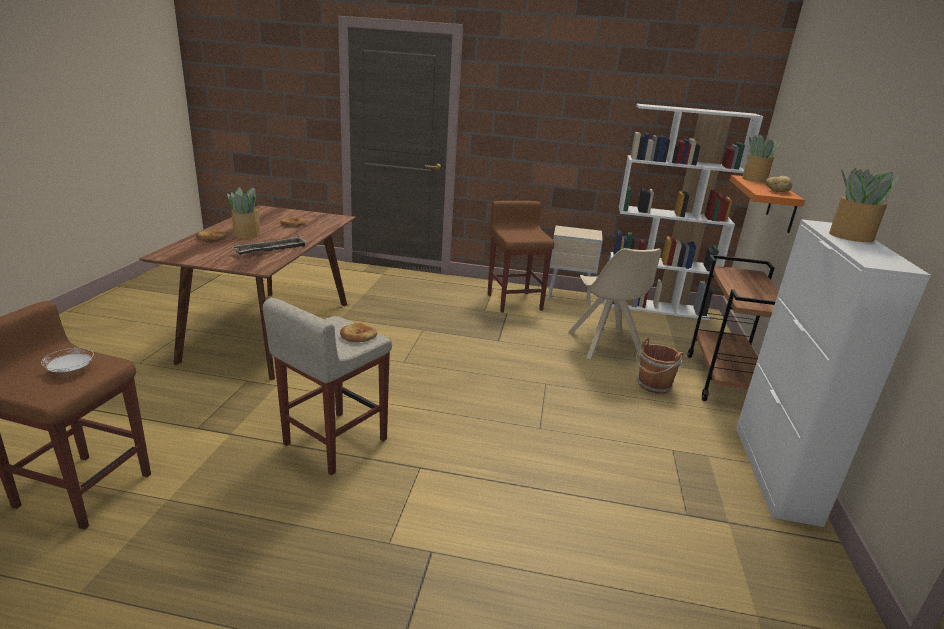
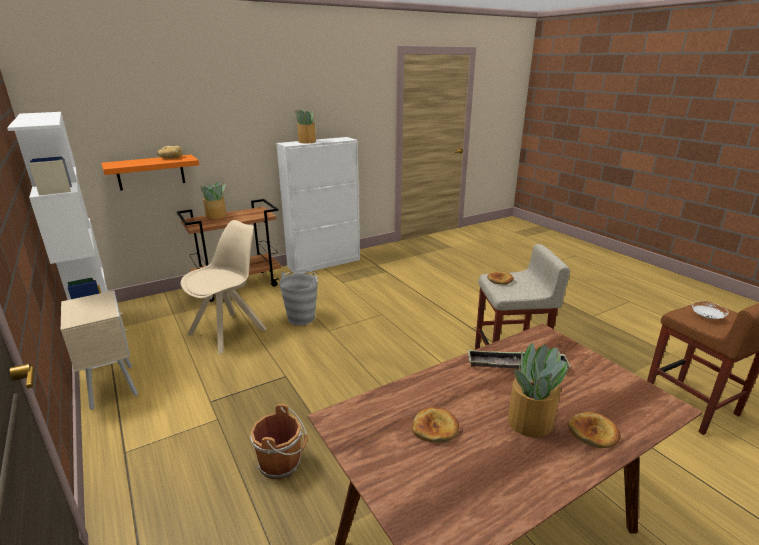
camera: 130 degrees left, 0 degrees up
(514, 301) = (164, 413): brown stool -> none
(591, 382) = (301, 318): none -> grey bucket
(653, 385) = (276, 301): brown bucket -> brown bucket (282, 463)
(754, 179) = (122, 164): potted plant -> potted plant (216, 216)

